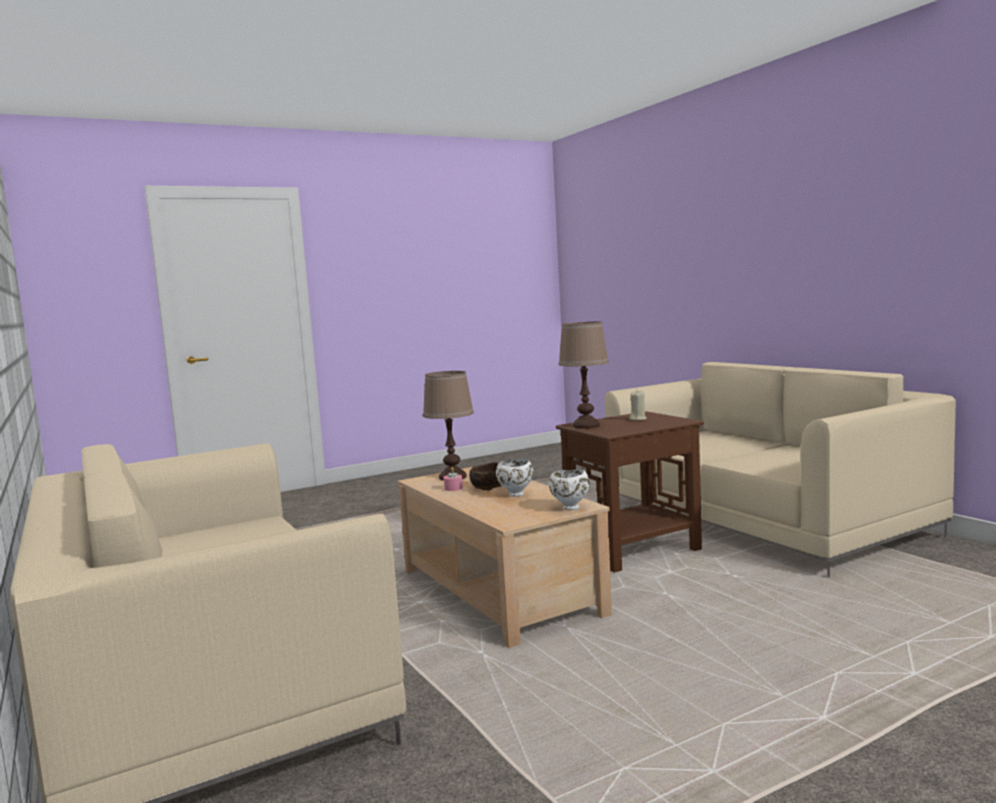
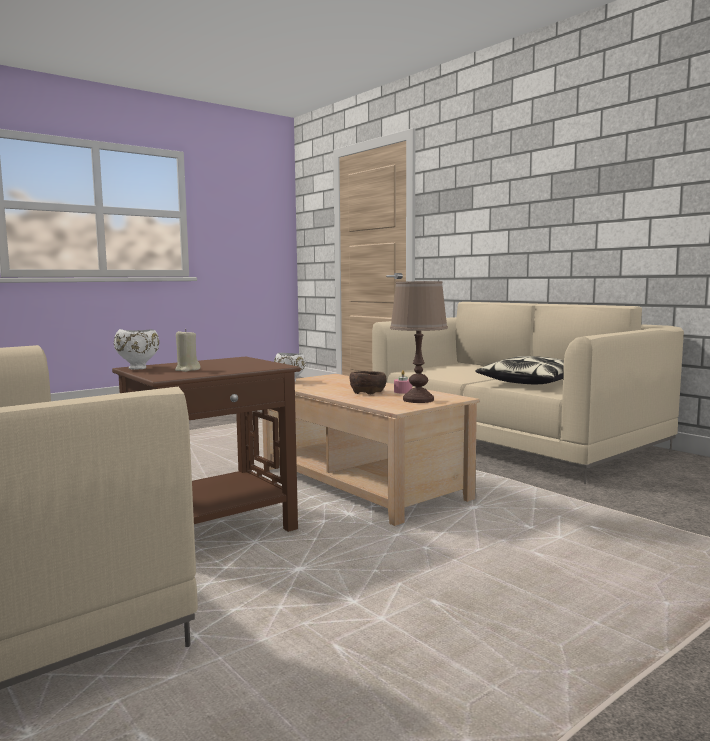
camera: 170 degrees right, 0 degrees up
(244, 539) = (529, 382): none -> pillow
(515, 495) = (338, 387): white bowl -> white bowl (138, 368)
(586, 426) = (261, 364): brown table lamp -> none

